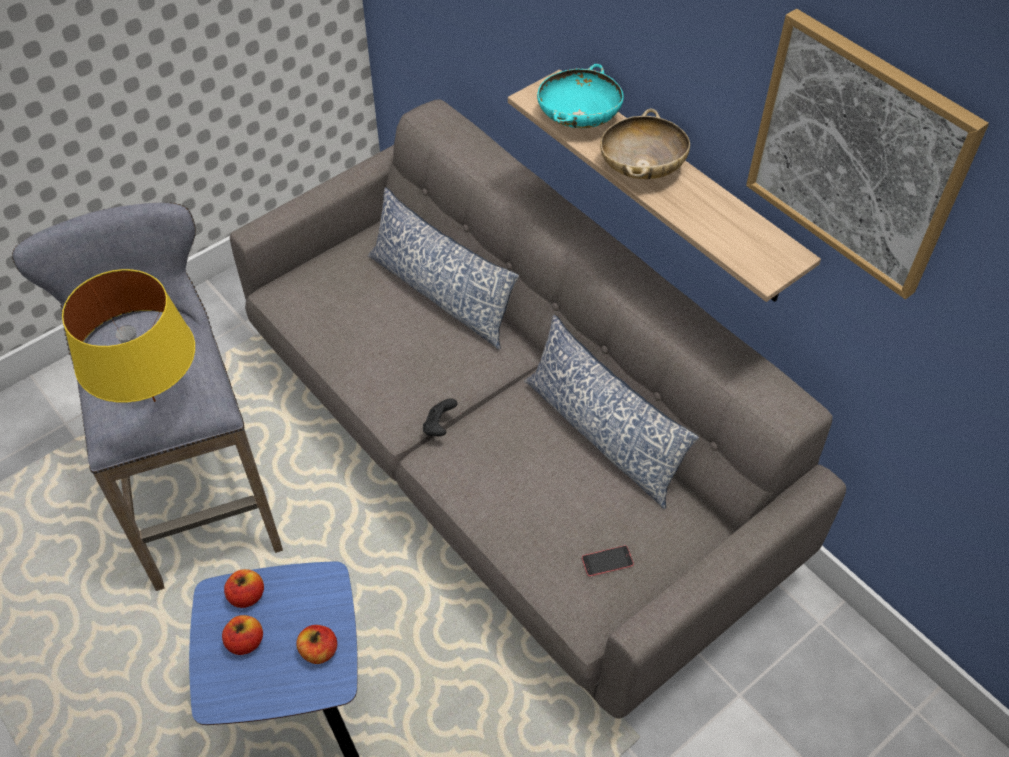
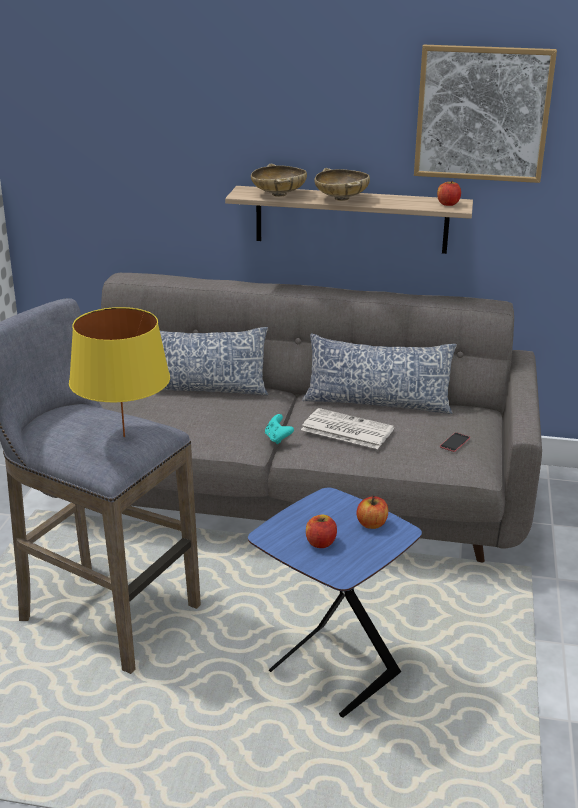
camera: 40 degrees left, 25 degrees down
(247, 596) = (289, 526): apple -> apple (448, 204)
(439, 426) = (278, 439): black game controller -> turquoise game controller
(510, 462) = (345, 430): none -> newspaper
(578, 119) = (278, 194): turquoise bowl -> beige bowl

